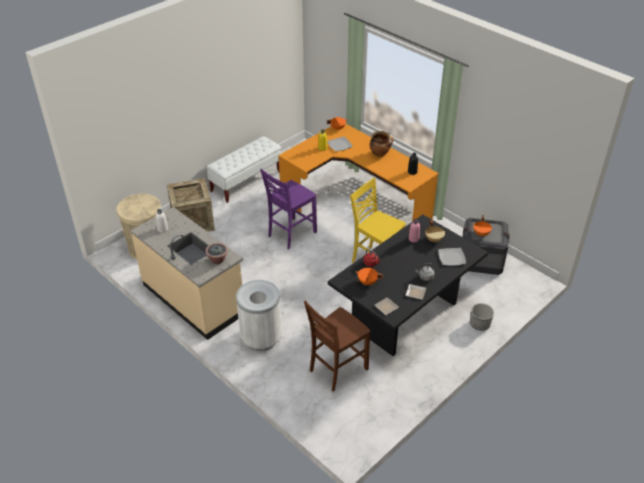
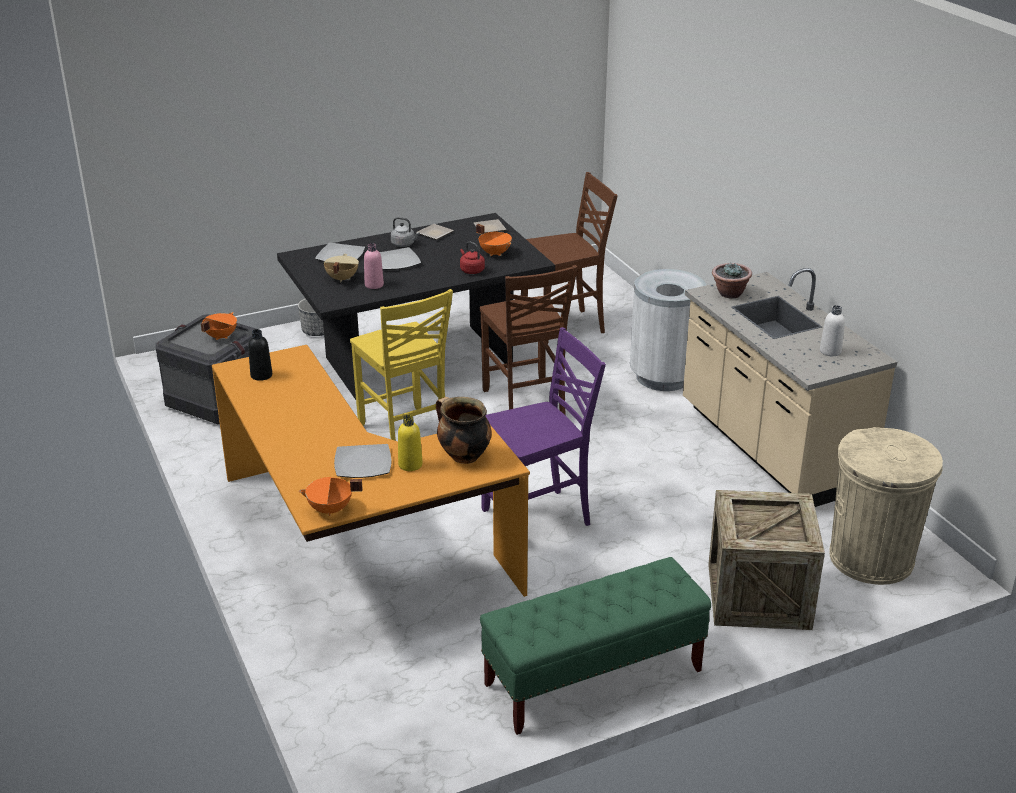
camera: 160 degrees left, 10 degrees down
(246, 181) = (593, 678): white bench -> green bench
(328, 297) = (525, 404): none -> brown chair
(380, 154) = (290, 423): cooking pot -> cooking pot (463, 456)
(417, 261) = (397, 261): none -> plate

